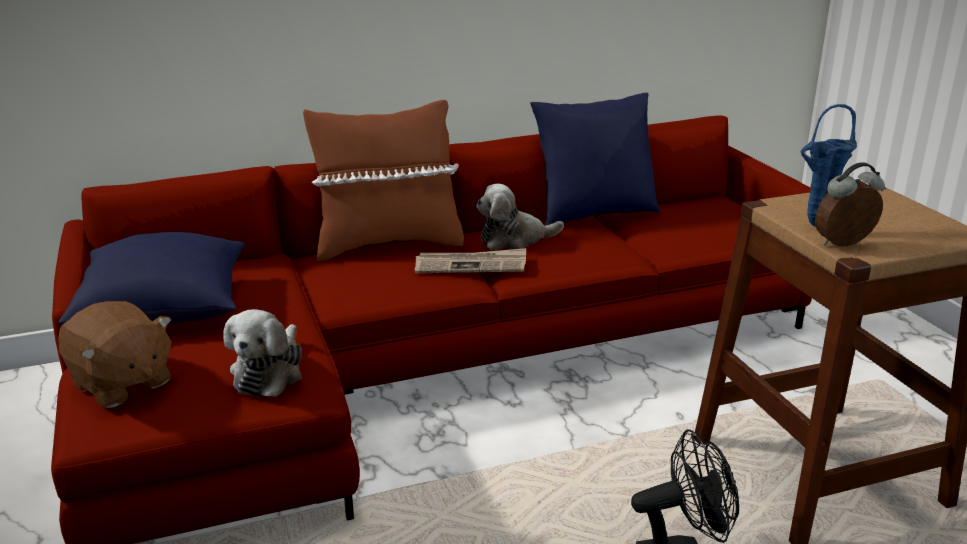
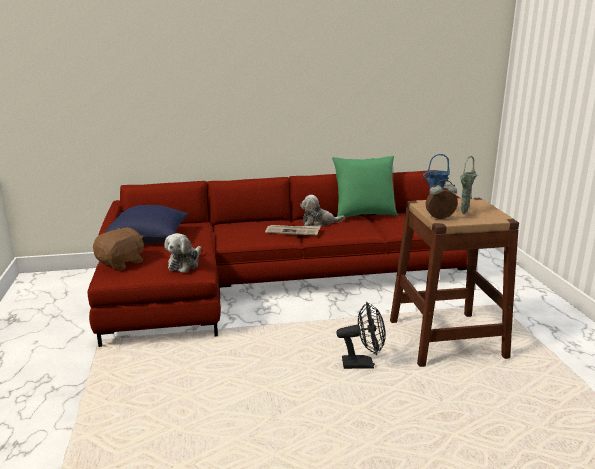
camera: 10 degrees right, 5 degrees down
(121, 384) = (122, 263): brown plush toy -> brown plush toy turned 105 degrees counterclockwise
(388, 244) = (258, 221): brown pillow -> none
(594, 215) = (364, 215): blue pillow -> green pillow
(877, 228) = (463, 214): none -> green vase

